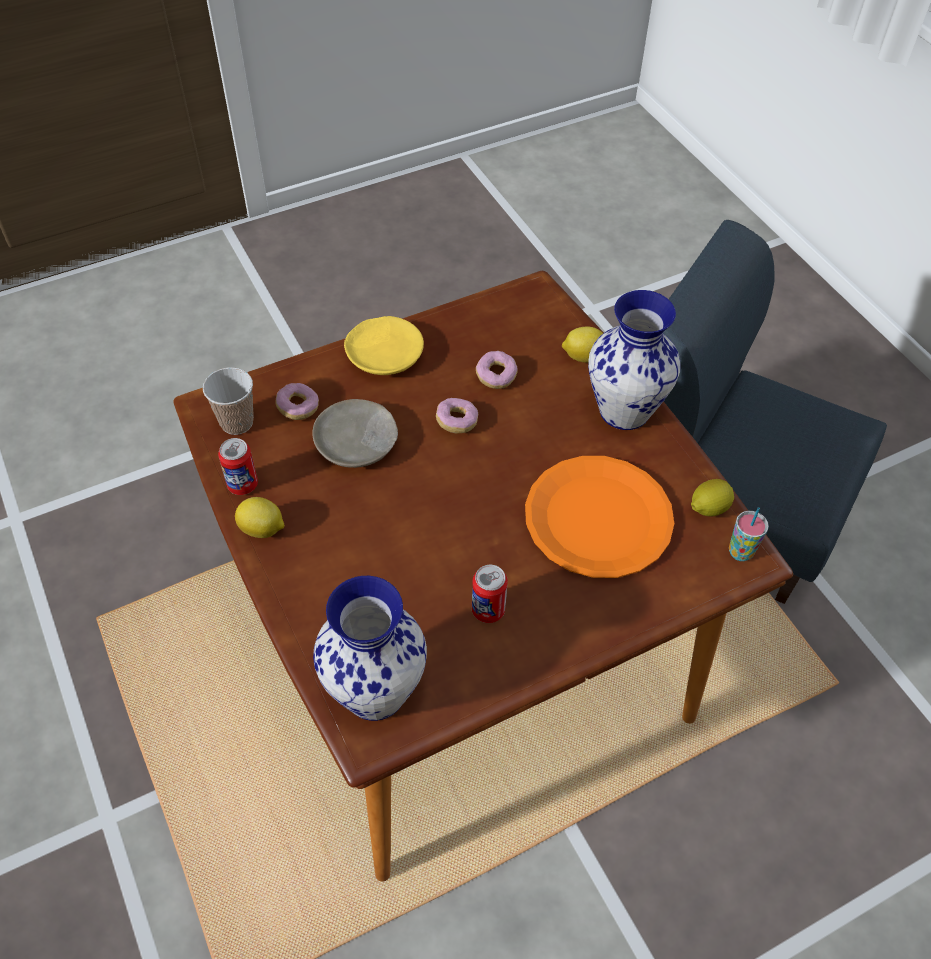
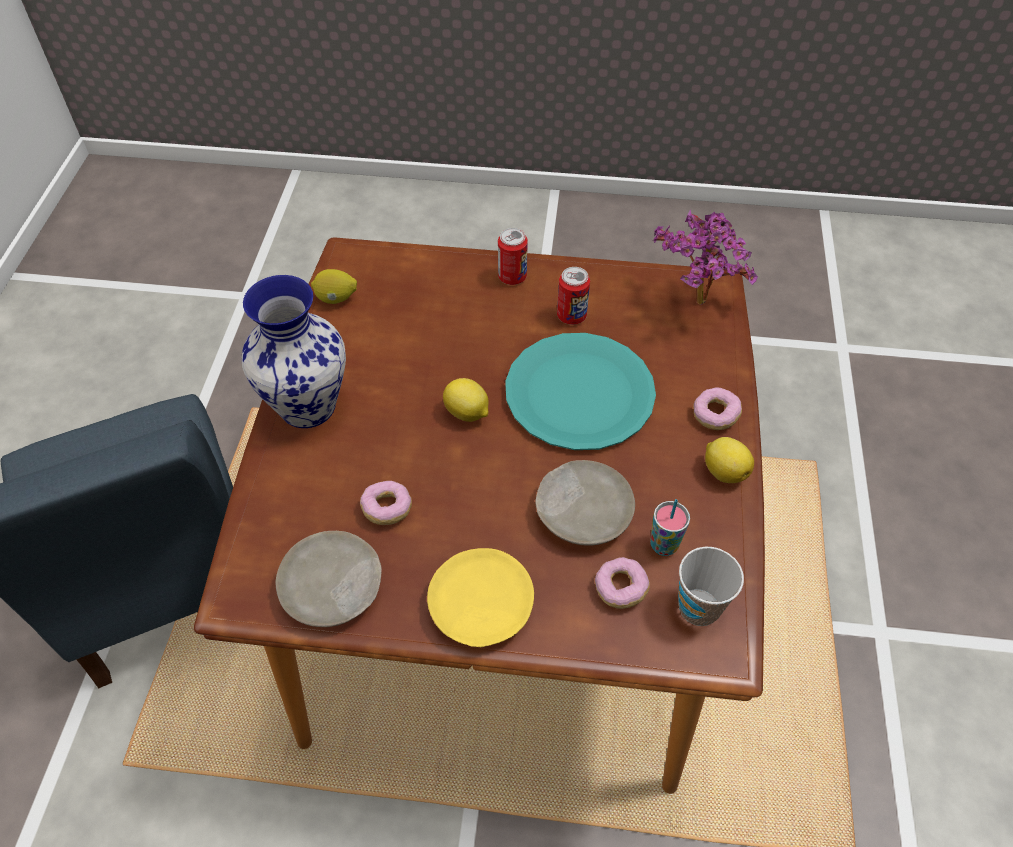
camera: 145 degrees left, 0 degrees up
(242, 485) = (724, 527): can -> can (512, 277)
(375, 694) = (694, 306): vase -> potted plant
(425, 534) = (579, 393): none -> turquoise plate
(457, 422) = (468, 480): donut -> donut (715, 415)
(485, 320) = (332, 588): none -> beige plate
(582, 356) = (282, 483): lemon -> lemon (467, 413)
(598, 518) = (427, 334): orange plate -> none
(740, 552) = (350, 262): cup -> cup (663, 545)

